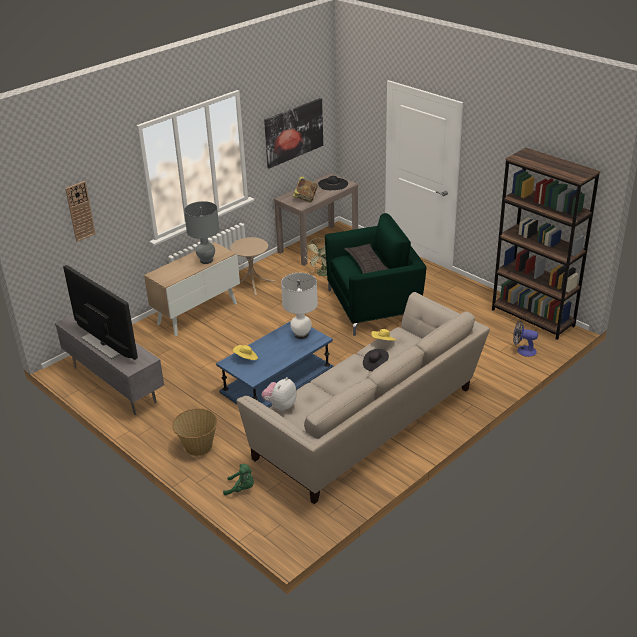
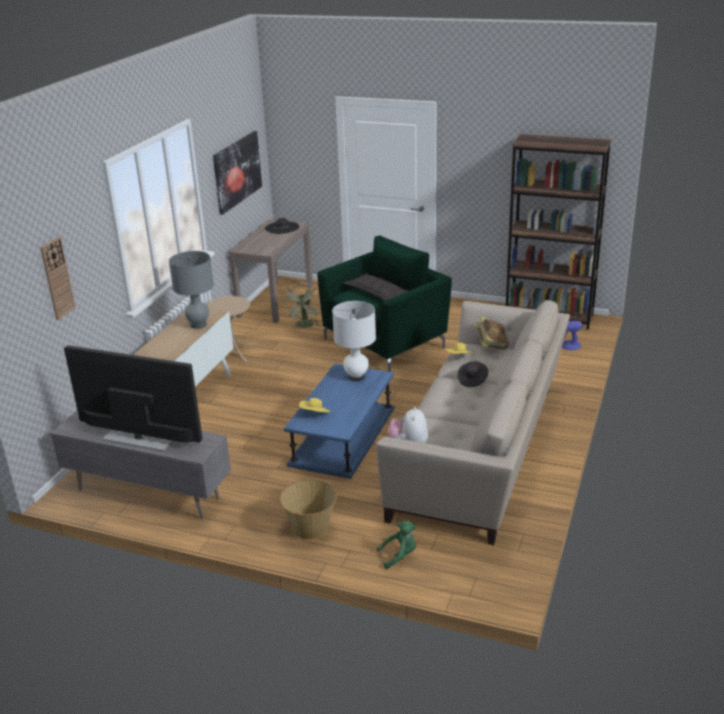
camera: 25 degrees left, 5 degrees down
(305, 198) = (264, 245): book -> book (491, 345)

